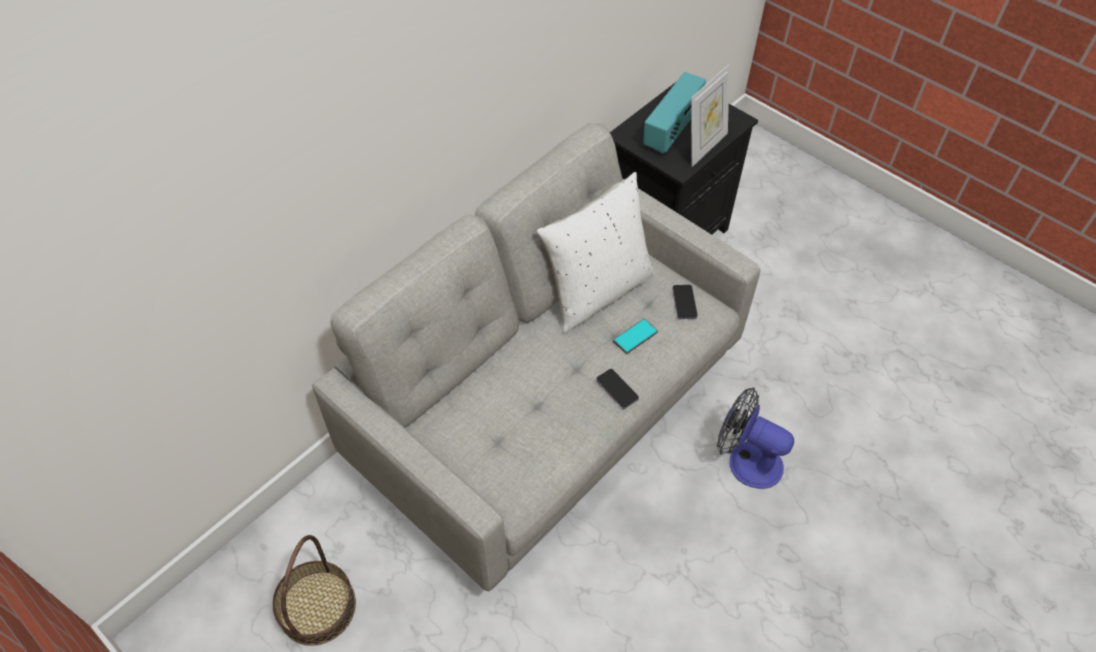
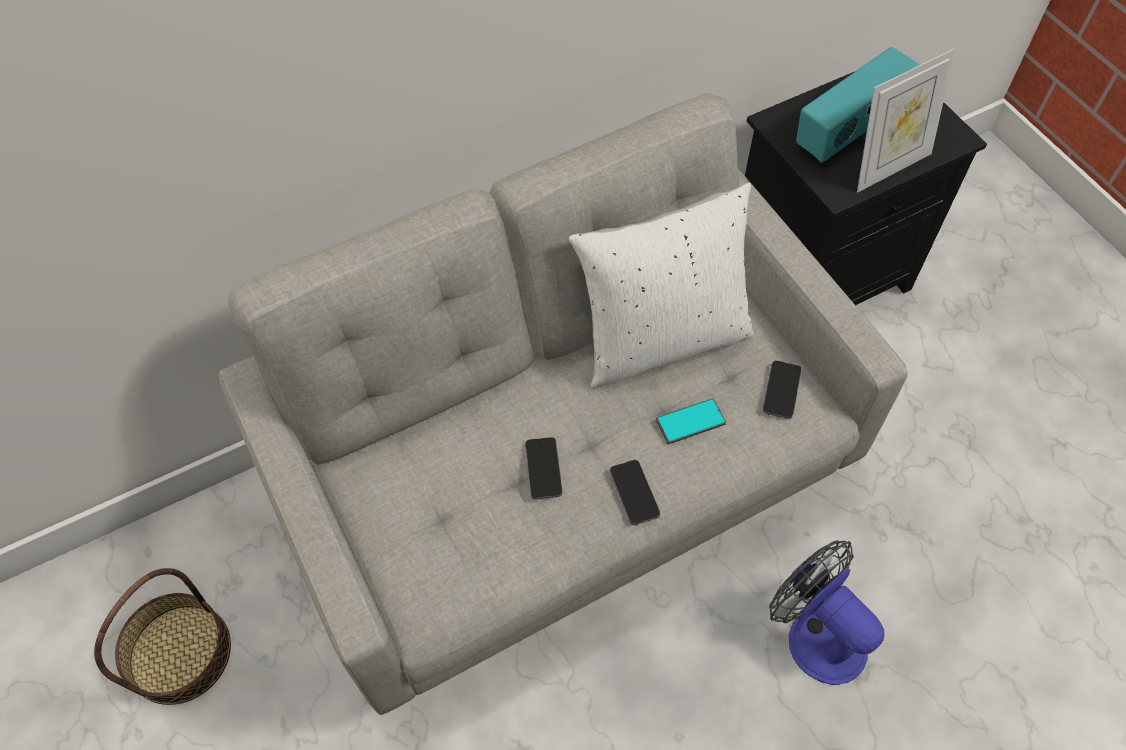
camera: 20 degrees right, 5 degrees up
(553, 391) = (543, 469): none -> phone

